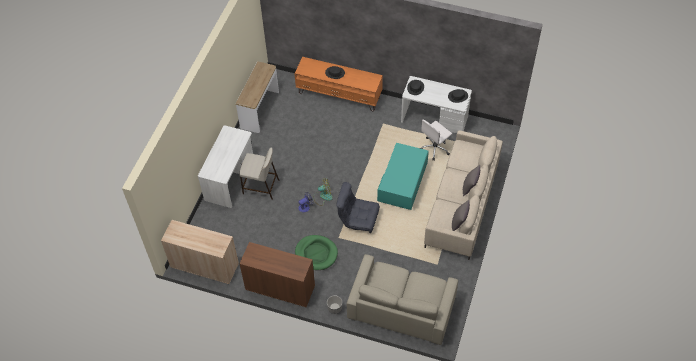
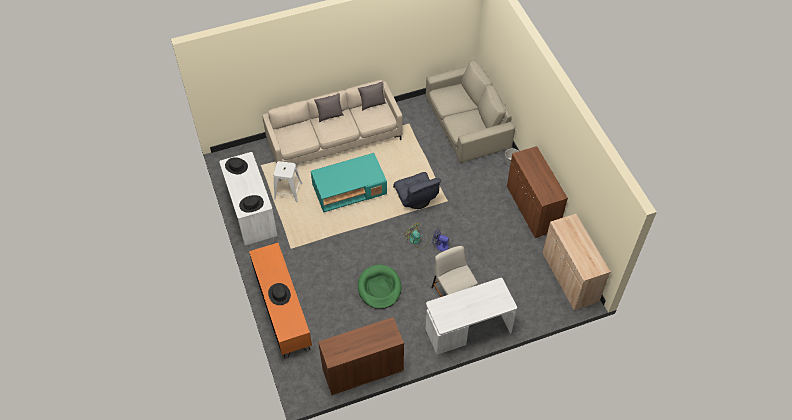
camera: 130 degrees left, 0 degrees up
(260, 110) = (363, 370): console table -> brown cabinet
(316, 253) = (477, 206): green dog bed -> green dog bed (379, 288)
(435, 148) = (288, 191): white office chair -> white stool

